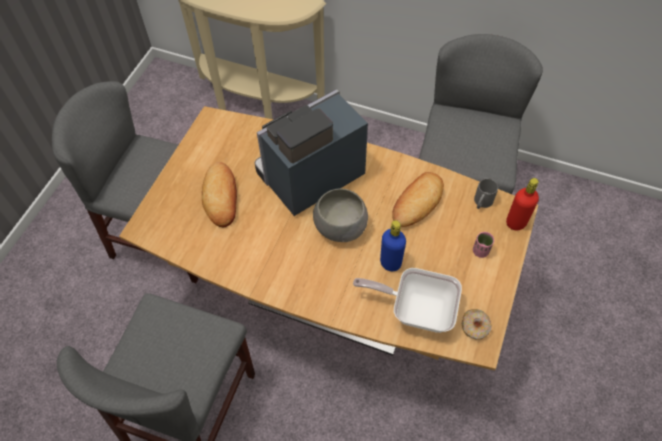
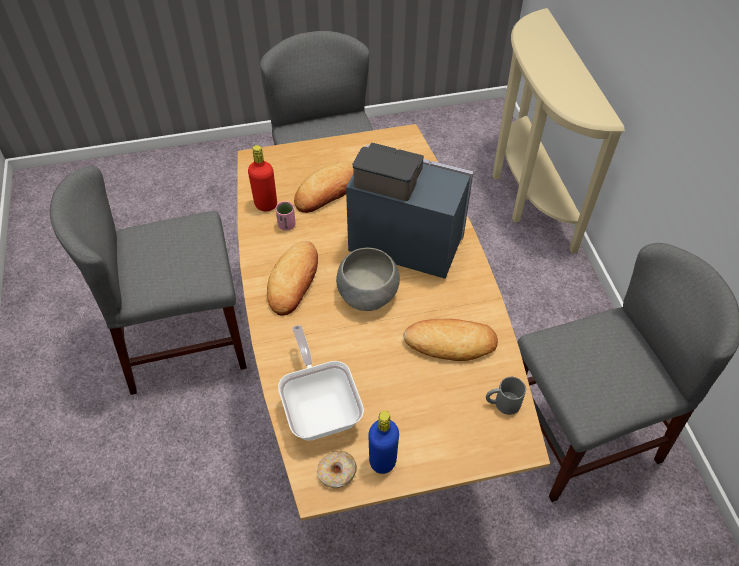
camera: 55 degrees right, 5 degrees down
(292, 267) = (294, 281): none -> bread
(390, 263) = (358, 357): blue bottle -> blue bottle (382, 461)
(480, 251) = (436, 433): pink cup -> pink cup (286, 225)
(516, 222) = (504, 450): red bottle -> red bottle (266, 204)

